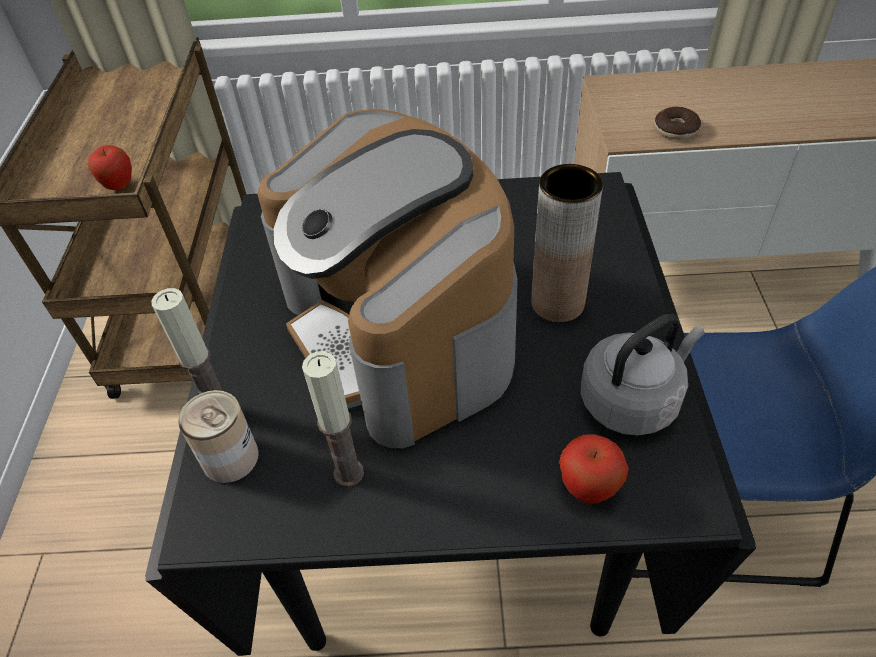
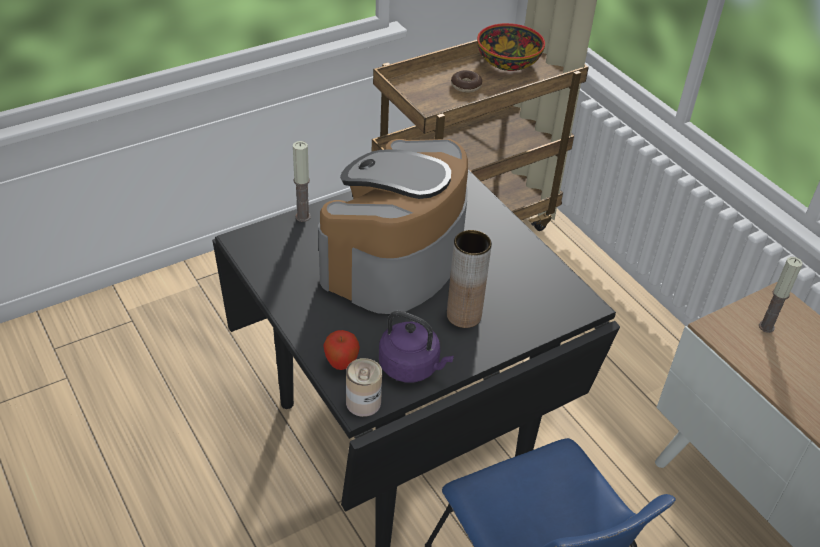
camera: 55 degrees right, 5 degrees down
(105, 95) = (507, 62): none -> bowl
(120, 186) = (436, 110): apple -> none
(230, 458) = (280, 232): can -> can (363, 402)
(349, 473) = (297, 275): candle -> candle (766, 327)
(633, 400) = (412, 367): grey kettle -> purple kettle
(675, 130) = (754, 356): donut -> donut (466, 86)

